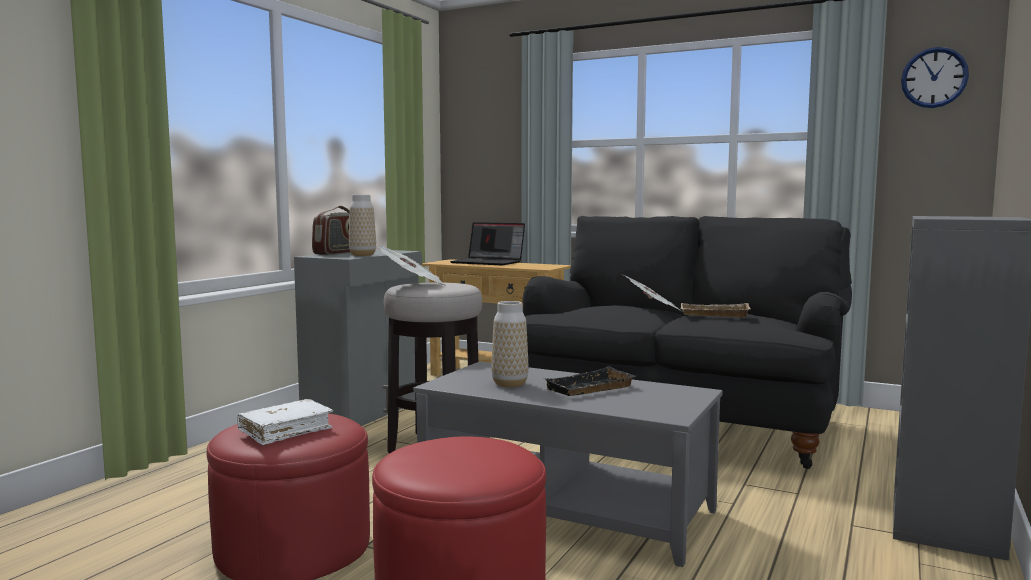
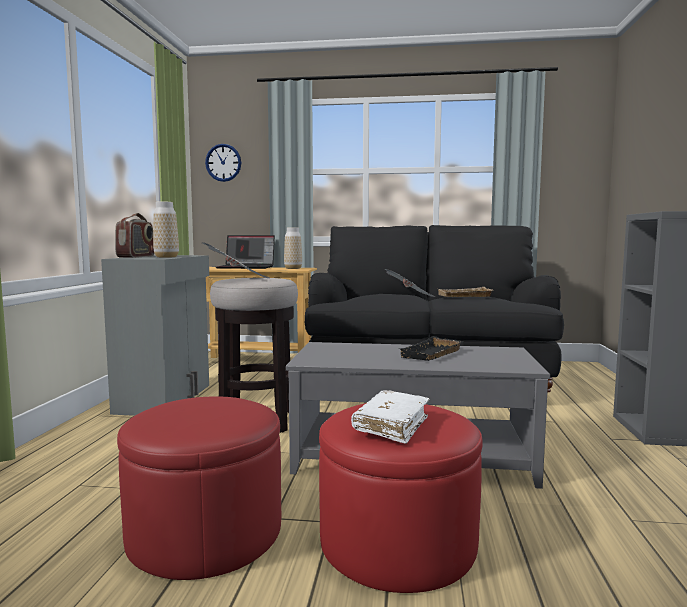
camera: 20 degrees left, 0 degrees up
(285, 431) = (203, 416): white book -> white book (392, 426)
(510, 384) = (364, 356): vase -> vase (293, 268)
(934, 77) = (572, 131): wall clock -> wall clock (223, 162)

